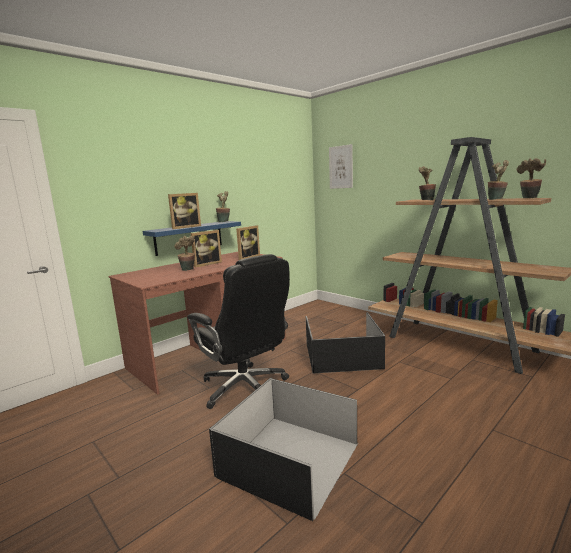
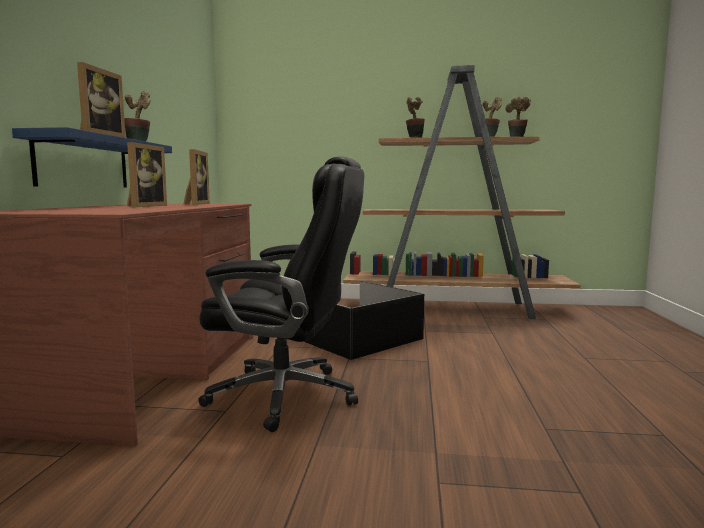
camera: 40 degrees left, 5 degrees down
(188, 270) = (136, 208): potted plant -> none
(288, 461) = (477, 441): black storage box -> none
(341, 167) = (267, 99): picture -> none

